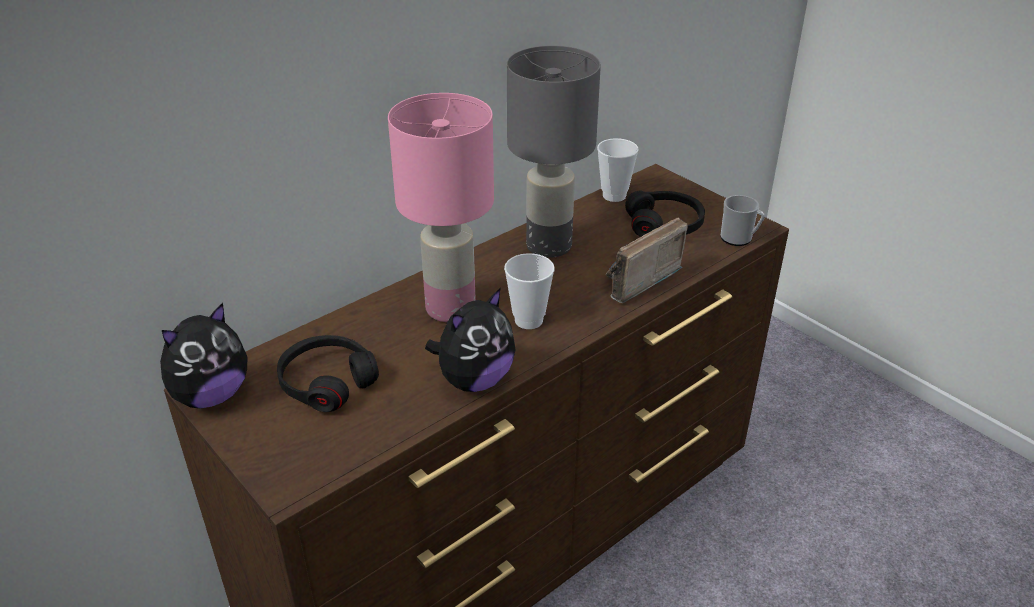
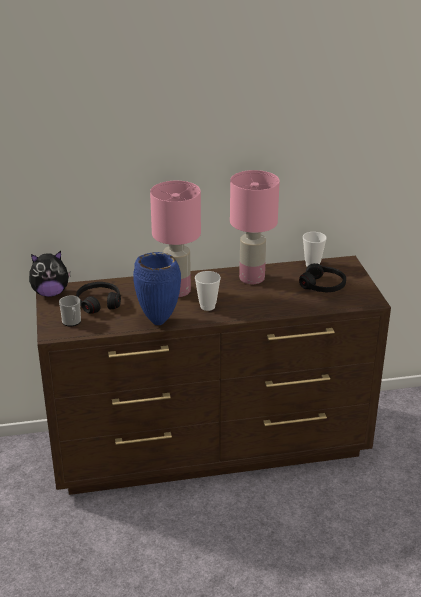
camera: 30 degrees right, 5 degrees down
(474, 380) = (159, 321): plush toy -> blue vase
(549, 245) = (252, 278): grey table lamp -> pink table lamp
(634, 280) = (277, 305): radio -> none
(739, 239) = (355, 303): mug -> mug (72, 322)

